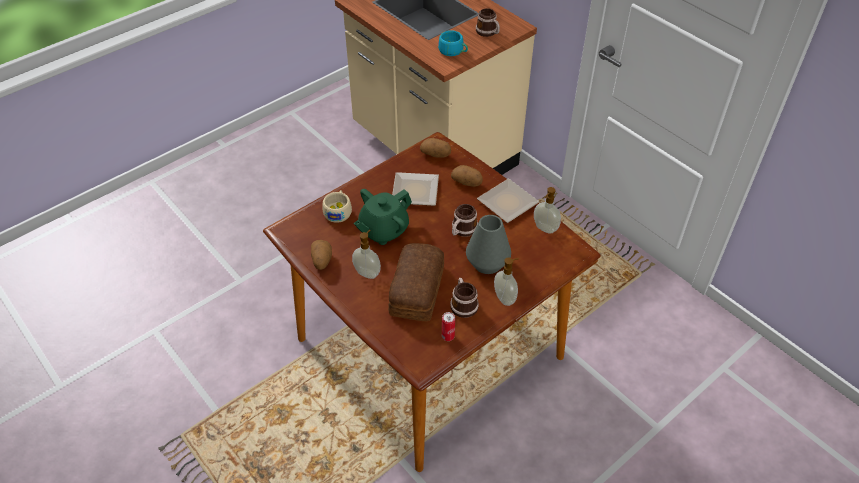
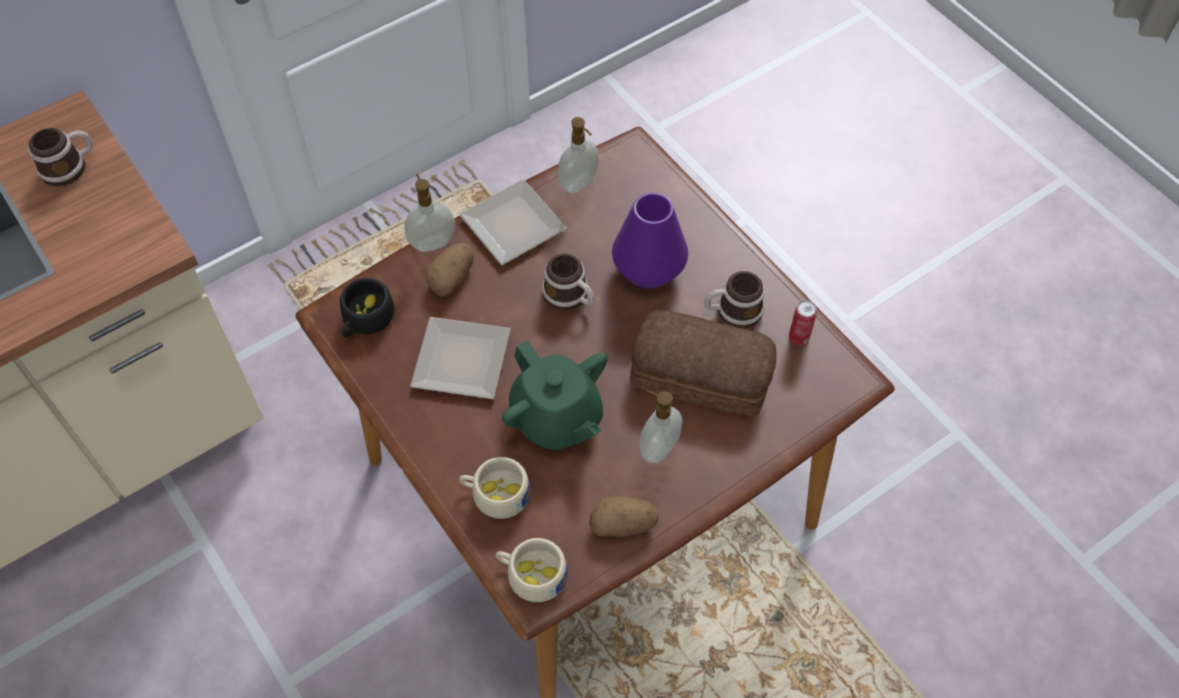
camera: 85 degrees left, 10 degrees up
(295, 228) = (531, 574): none -> beige cup
(436, 154) = (365, 320): potato -> black cup
(453, 51) = (114, 231): turquoise cup -> none
(487, 263) = (648, 269): grey vase -> purple vase
(505, 298) = (723, 254): soap dispenser -> soap dispenser (432, 242)

